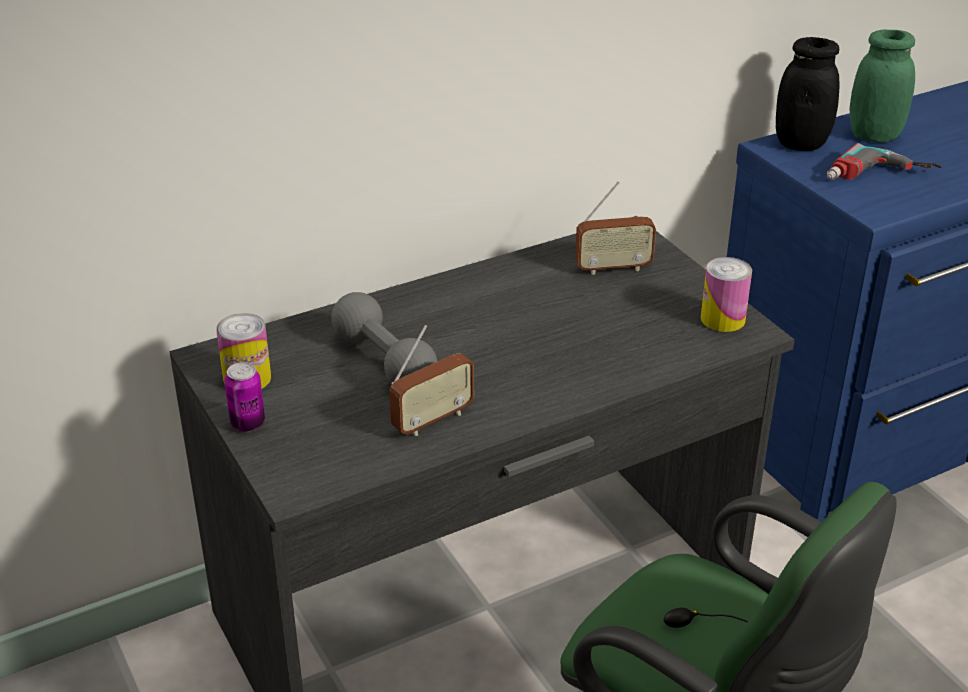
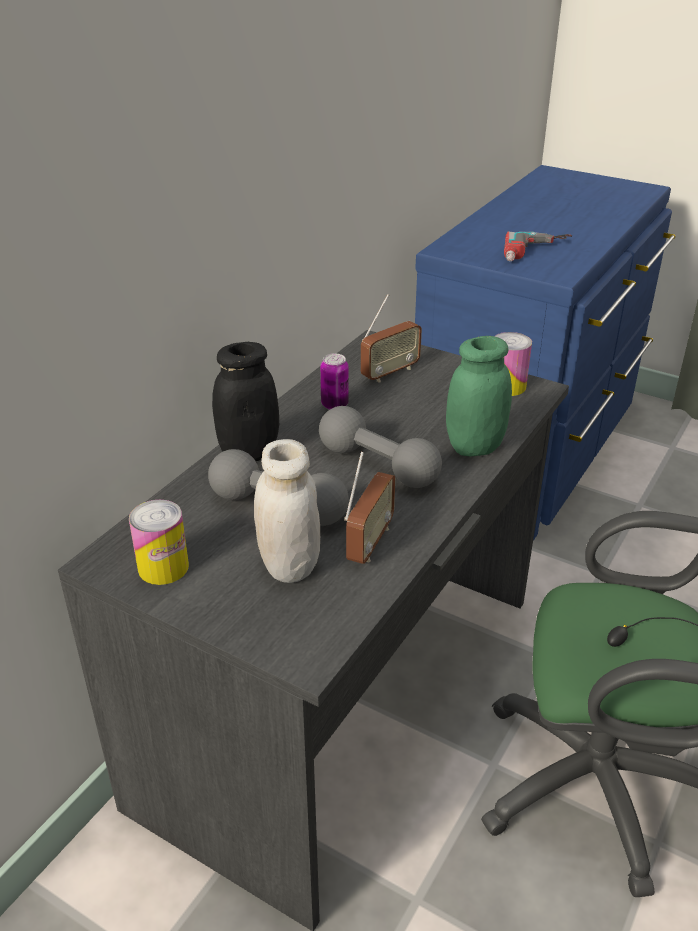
camera: 30 degrees left, 0 degrees up
(248, 423) = (203, 610): can -> can (334, 405)
(347, 414) = (289, 565): none -> white jar
(509, 355) = (378, 465): none -> grey dumbbell
(801, 144) = (460, 243): black jar -> black jar (249, 452)
(874, 136) = (502, 227): green jar -> green jar (475, 447)

